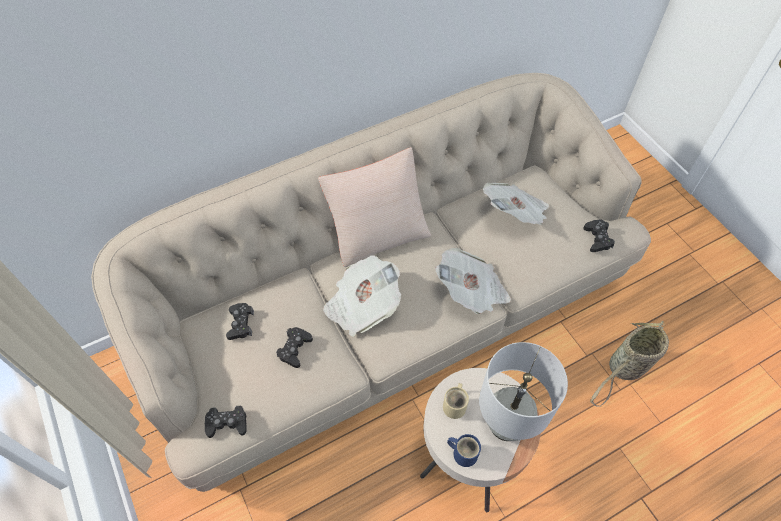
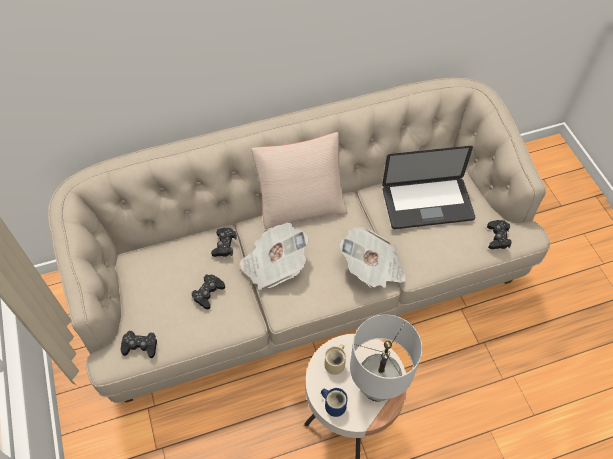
camera: 10 degrees right, 0 degrees up
(240, 324) = (167, 264): black game controller -> black game controller (224, 245)
(515, 214) = (427, 204): newspaper -> laptop
(625, 369) = (511, 361): basket -> none

